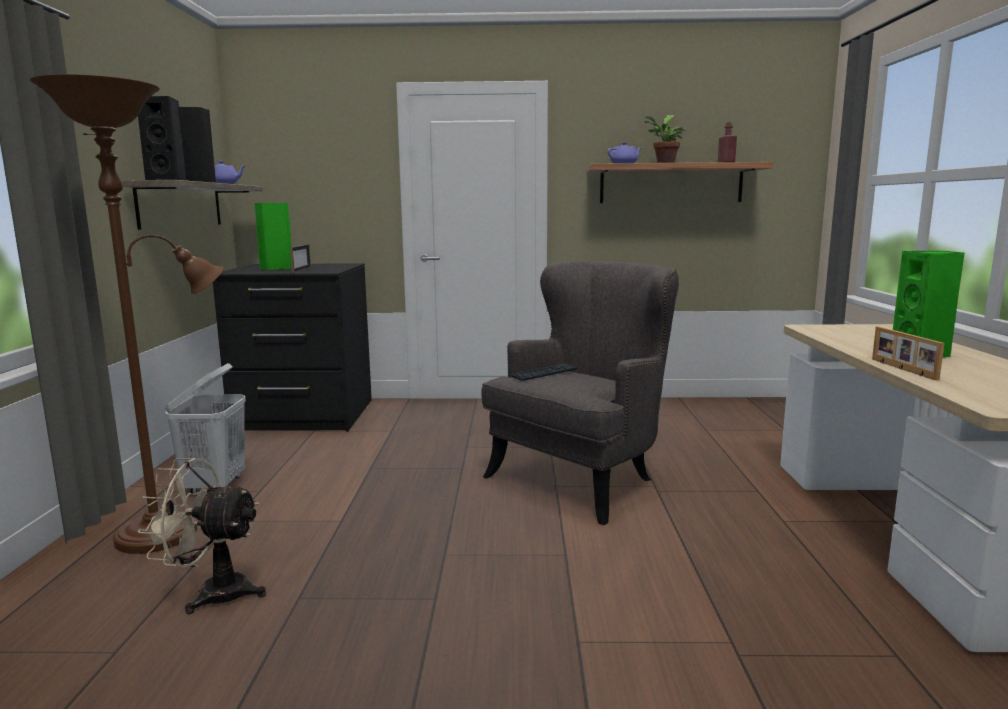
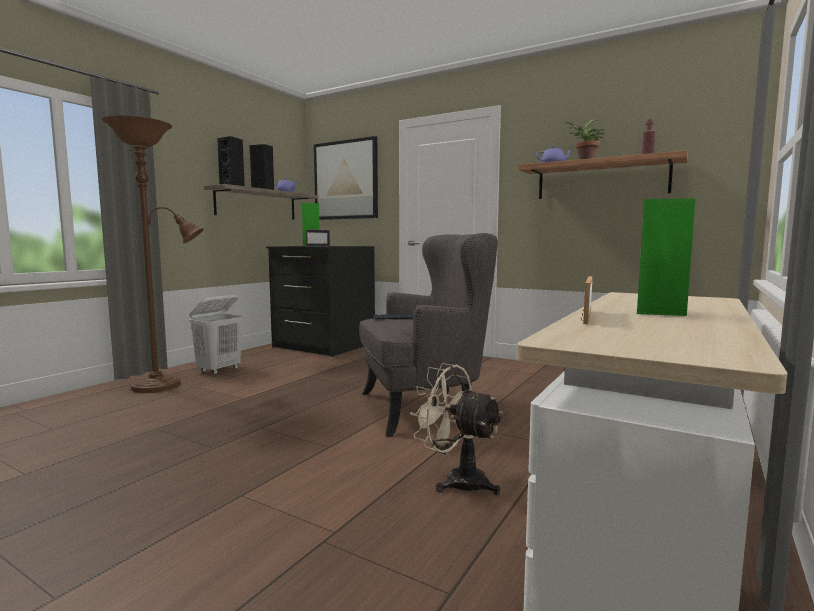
camera: 30 degrees right, 5 degrees down
(212, 593) = (129, 416): beige fan -> beige fan (457, 480)
(304, 164) = (346, 180): none -> picture

